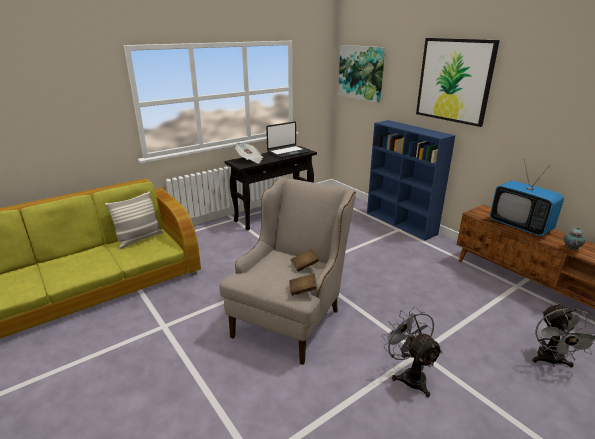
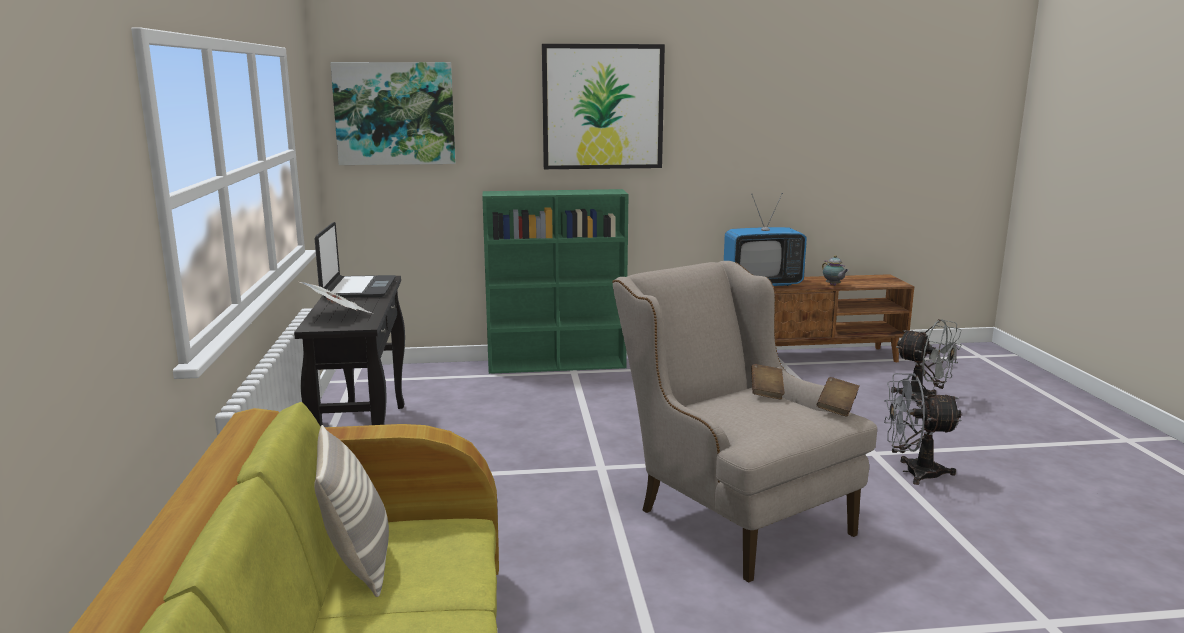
camera: 60 degrees left, 10 degrees down
(401, 223) = (558, 364): blue bookcase -> green bookcase

